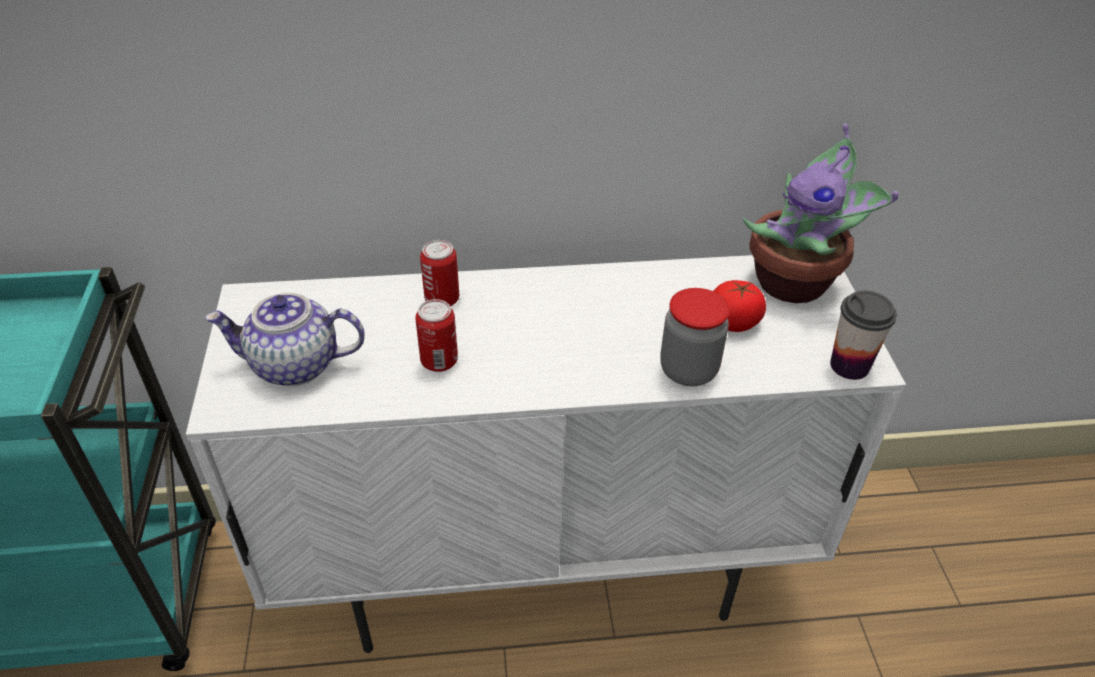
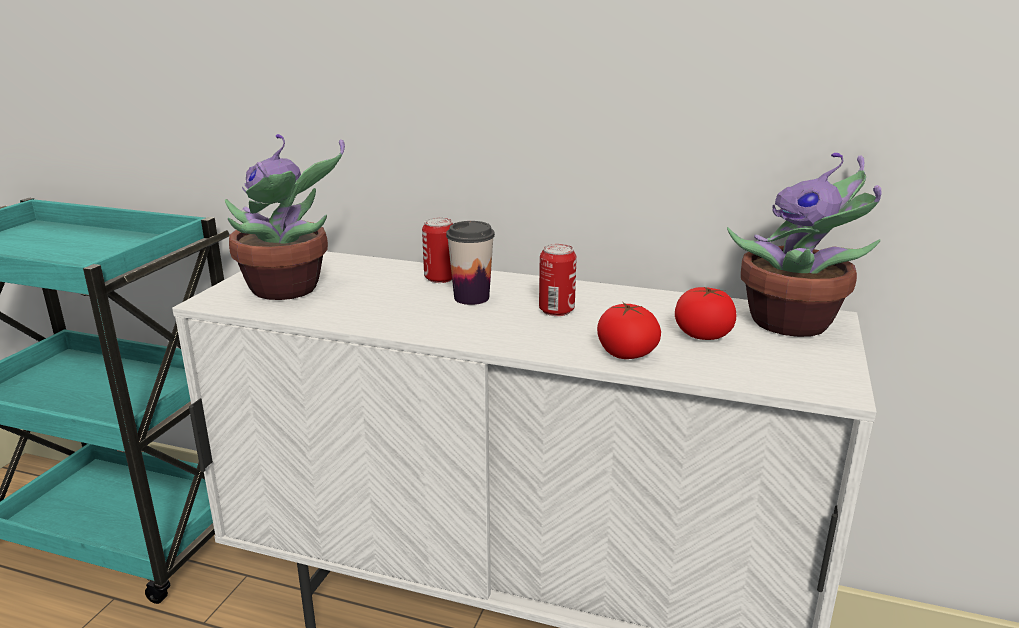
camera: 25 degrees right, 20 degrees down
(294, 365) = (287, 290): teapot -> potted plant
(439, 361) = (401, 308): can -> can (556, 310)
(688, 370) = (626, 354): jar -> tomato
(849, 366) = (813, 385): cup -> cup (471, 298)

